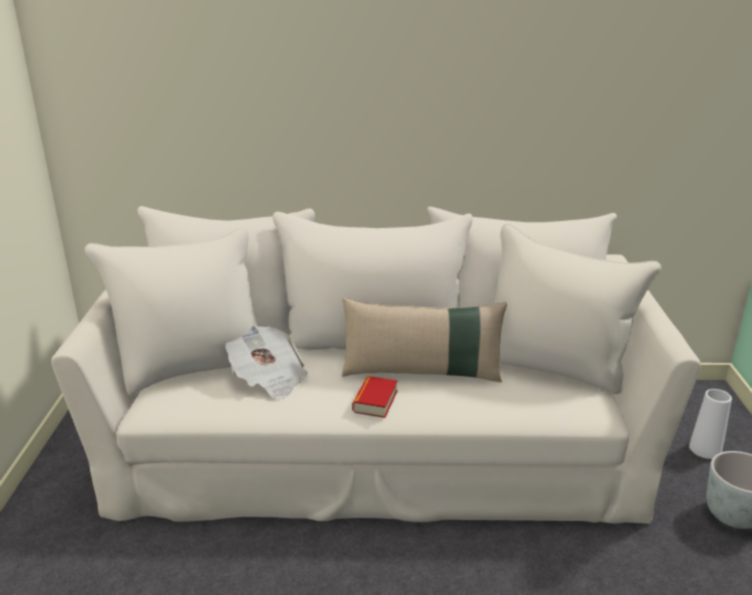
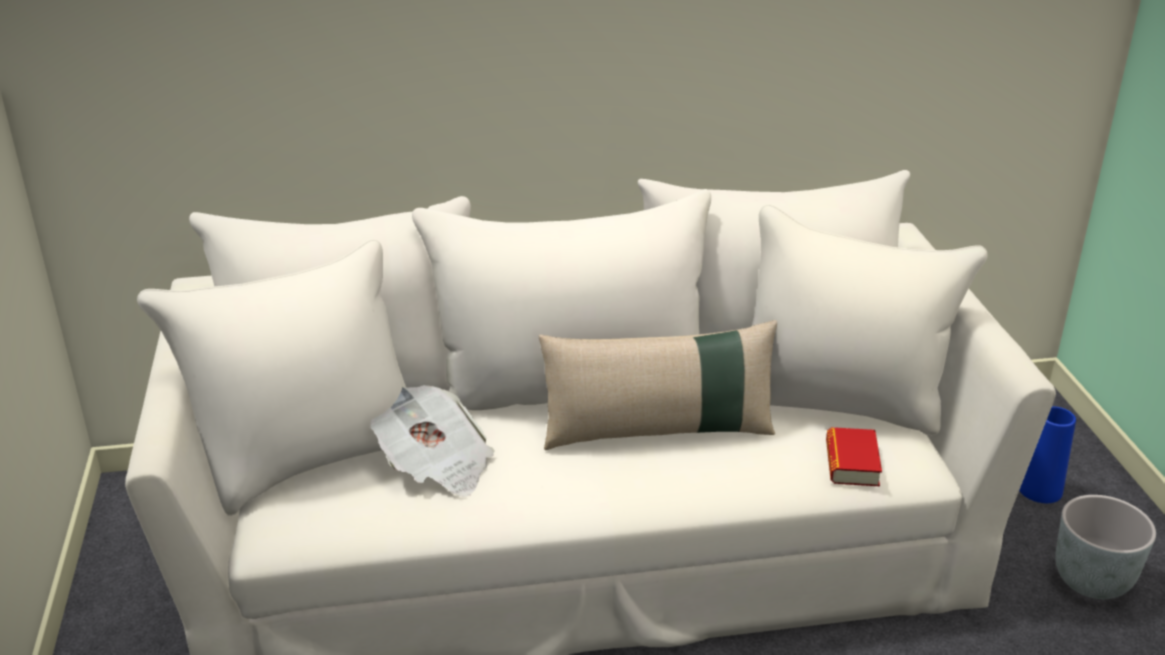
camera: 10 degrees left, 5 degrees up
(375, 401) = (605, 484): book -> book (852, 463)
(705, 449) = (1040, 489): white vase -> blue vase

